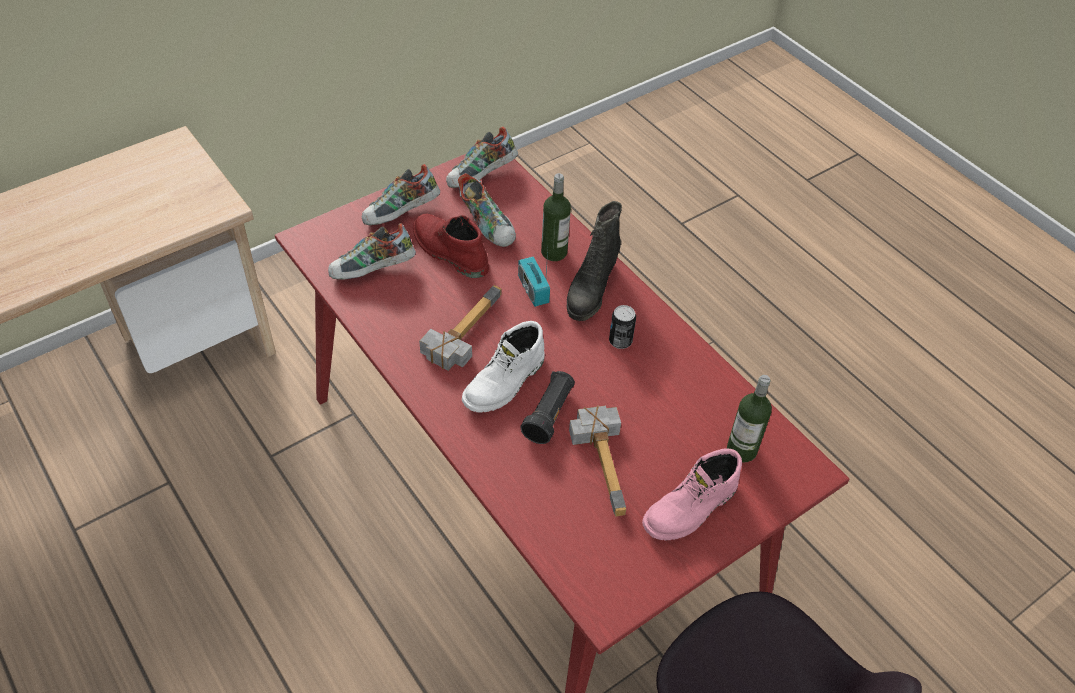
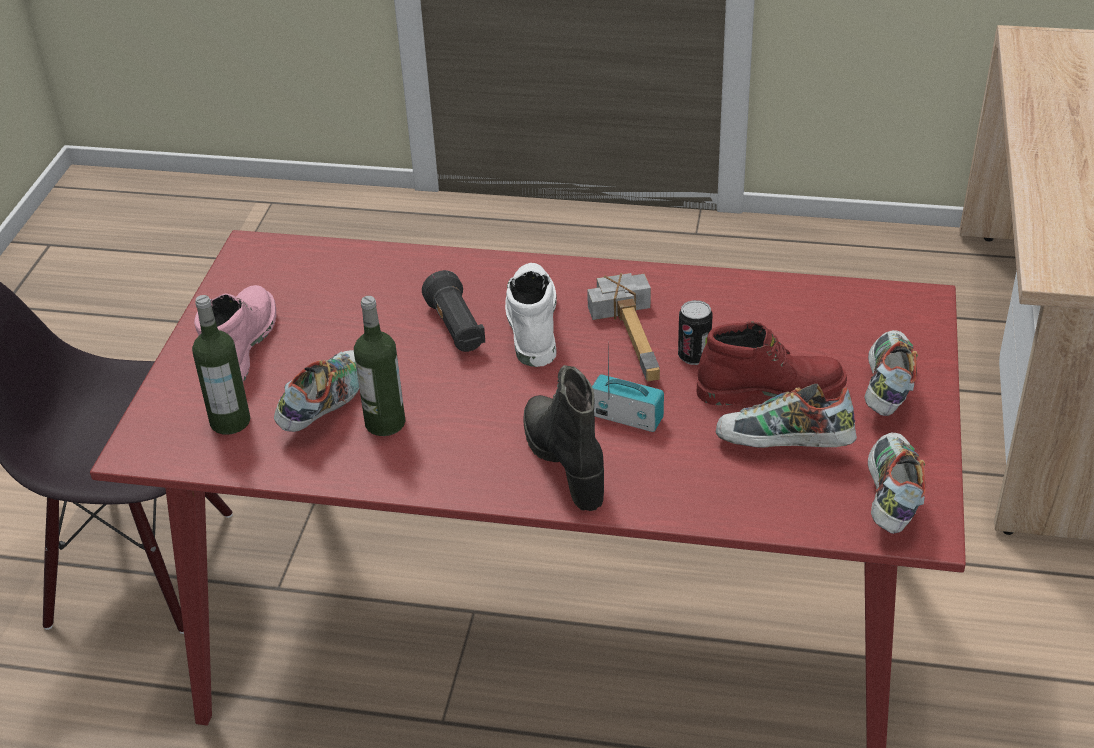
camera: 140 degrees right, 10 degrees down
(373, 271) = (806, 321): shoe -> shoe (325, 407)
(554, 252) = (665, 473): bottle -> bottle (385, 423)
(609, 462) = (355, 332): hammer -> none
(620, 341) = (467, 434): can -> can (694, 356)

